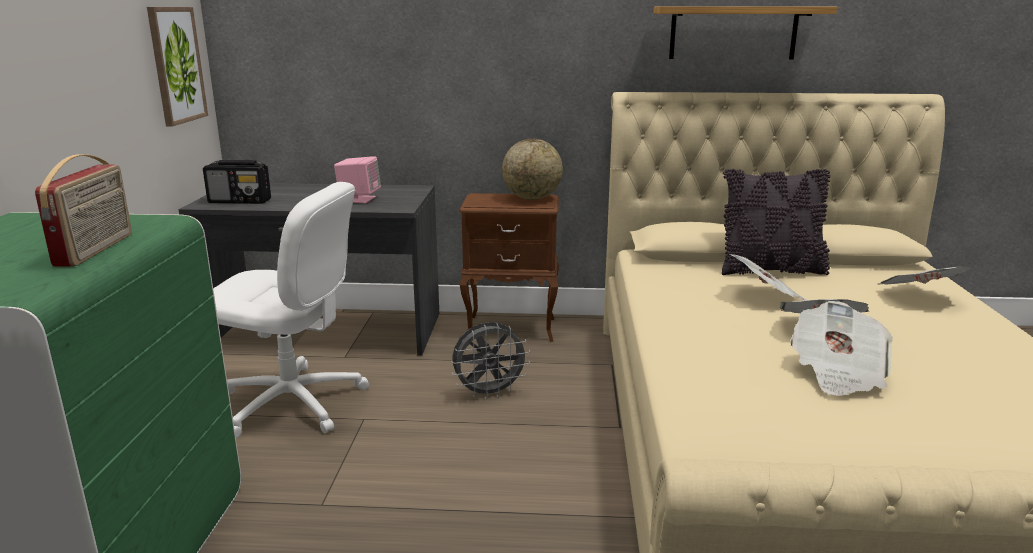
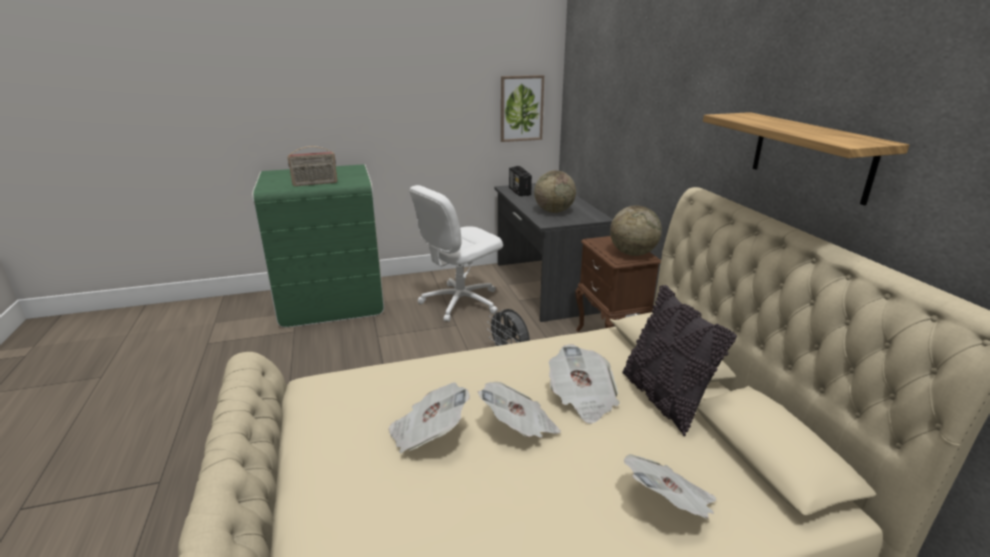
camera: 70 degrees right, 5 degrees up
(292, 403) = (460, 302): white office chair -> white office chair turned 60 degrees clockwise
(359, 199) = (554, 211): pink speaker -> globe

